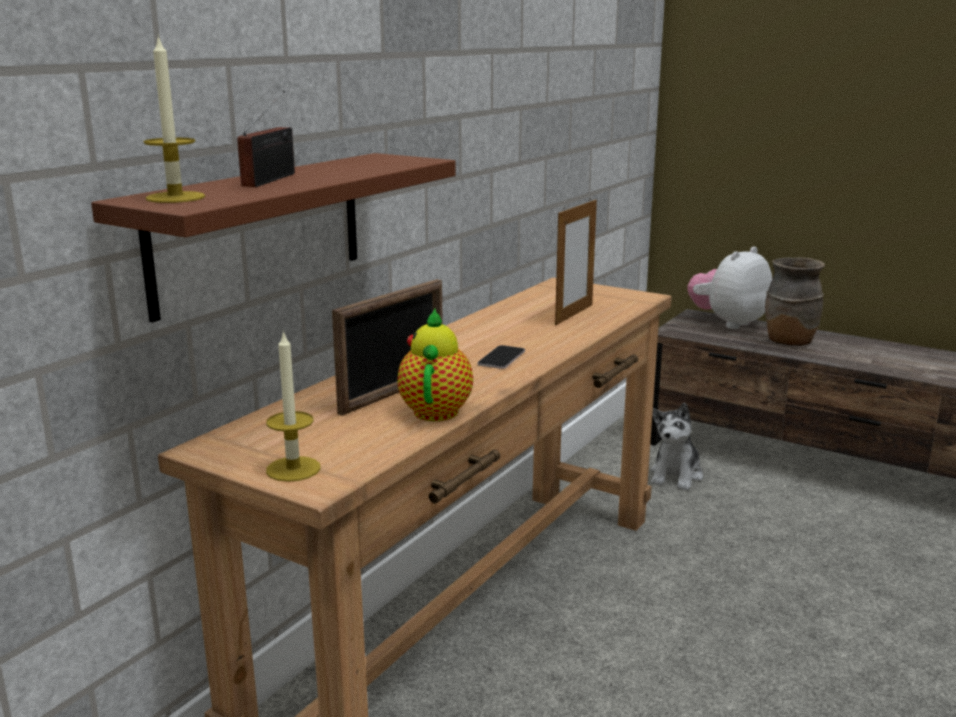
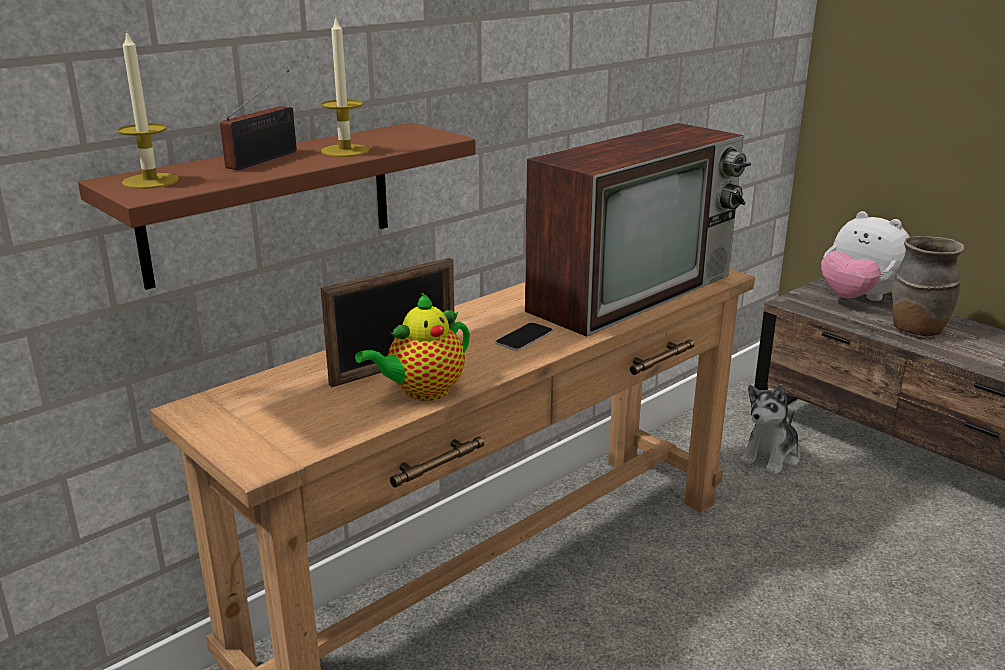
camera: 15 degrees right, 5 degrees up
(293, 469) = (251, 442): candle -> candle (345, 151)
(436, 410) = (422, 392): teapot -> teapot turned 150 degrees counterclockwise
(574, 314) = (633, 291): picture frame -> television
(728, 323) = (859, 299): plush toy -> plush toy turned 105 degrees counterclockwise

